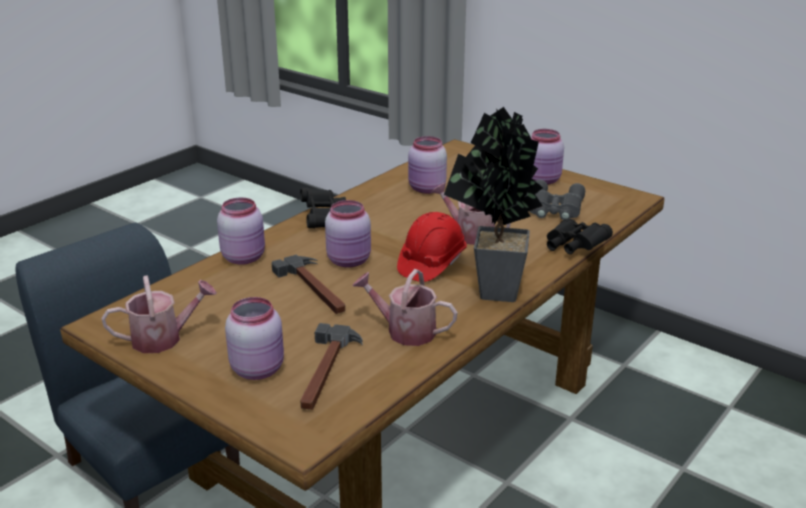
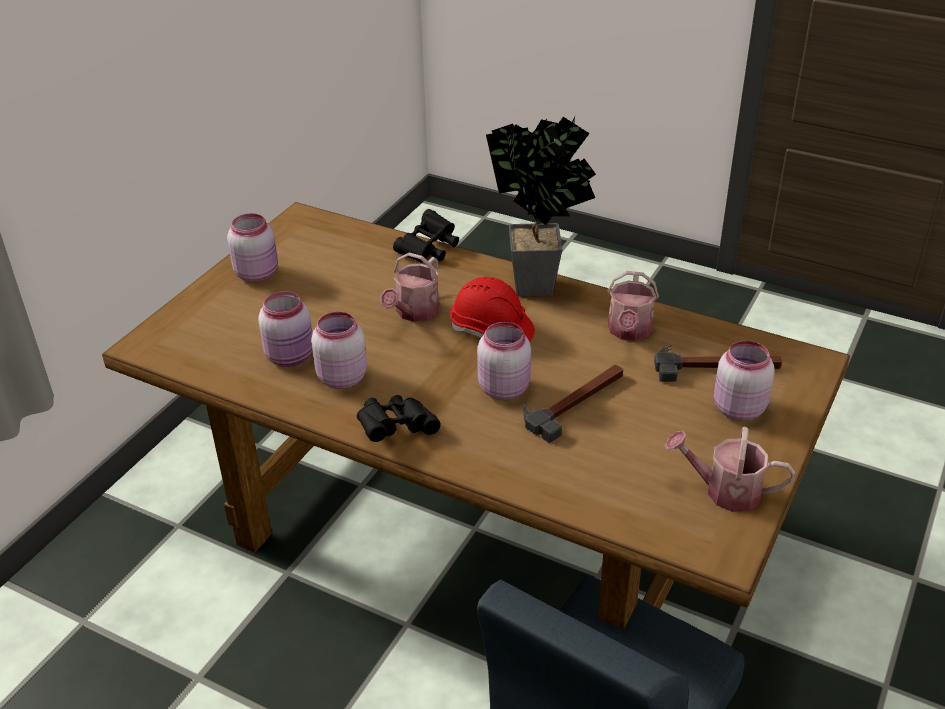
camera: 100 degrees left, 10 degrees up
(164, 338) = (724, 490): watering can -> watering can turned 45 degrees counterclockwise
(245, 257) = (523, 475): pink jar -> pink jar (341, 377)
(554, 208) = (336, 263): grey binoculars -> none

